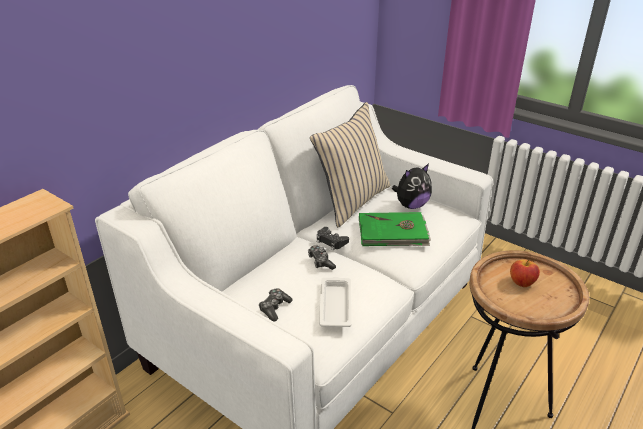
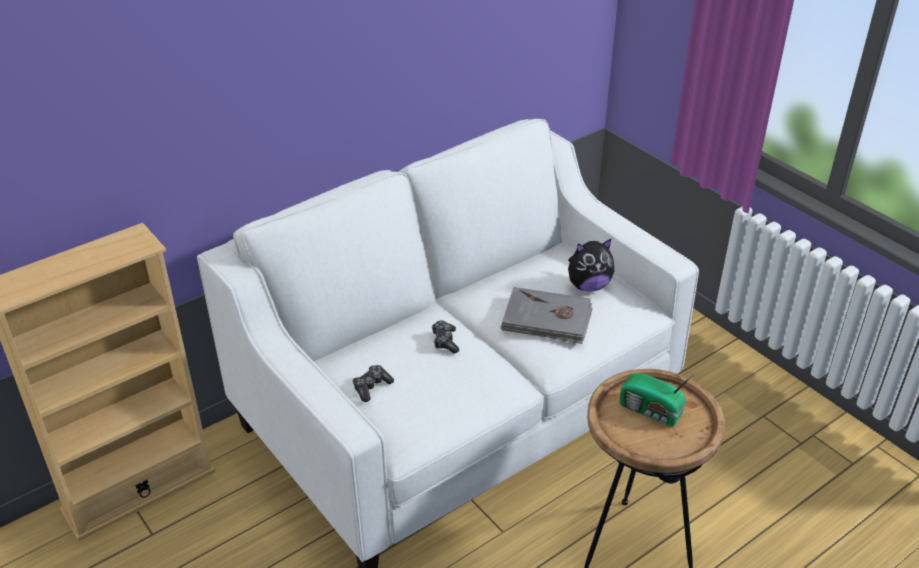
camera: 15 degrees right, 5 degrees up
(331, 241) = (469, 317): black game controller -> none
(335, 305) = (439, 395): white tray -> none
(352, 201) = (517, 267): beige pillow -> none
(393, 233) = (547, 319): green book -> grey book
(522, 283) = (651, 411): apple -> radio

